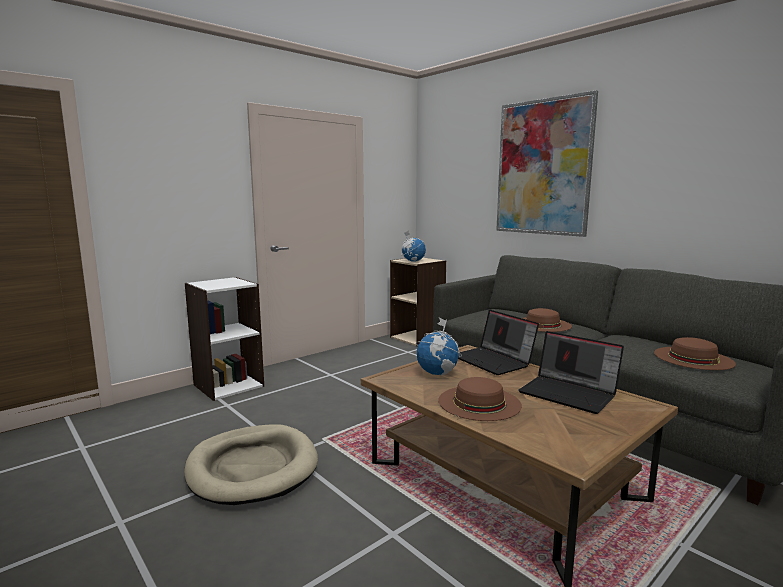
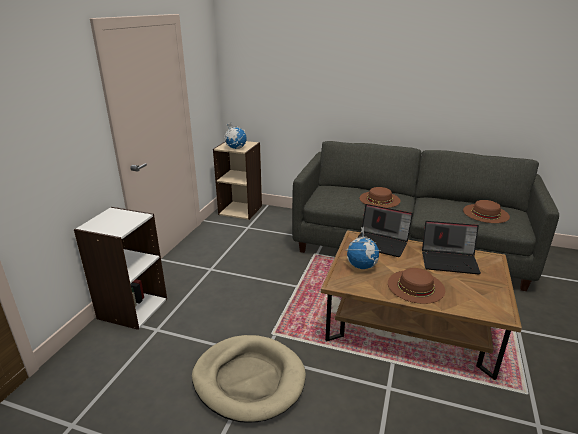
camera: 30 degrees left, 15 degrees up
(543, 168) = (350, 67): picture -> none

